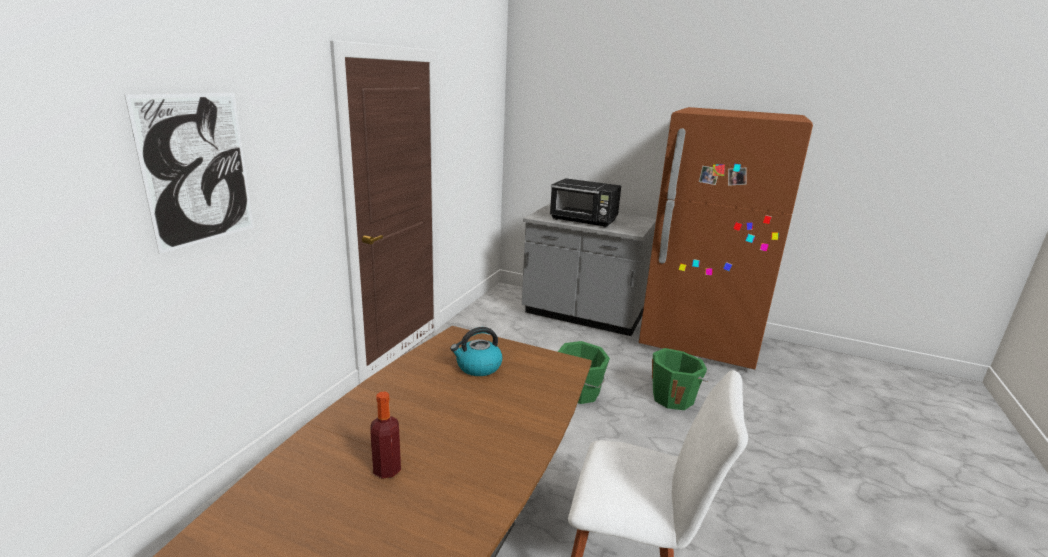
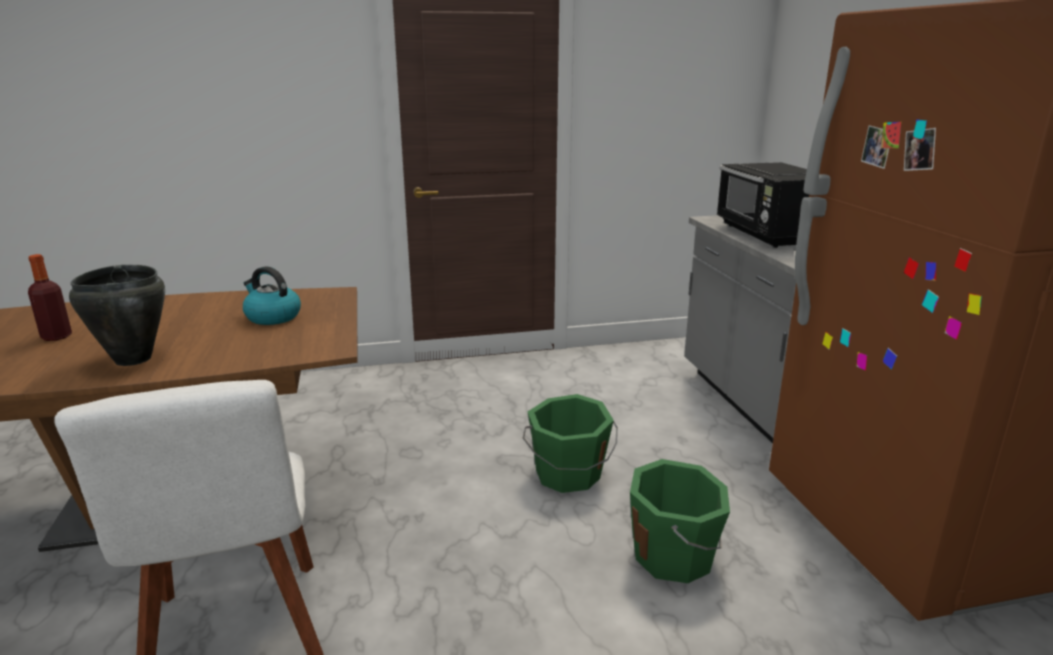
camera: 55 degrees right, 0 degrees up
(197, 170) = (197, 80): picture -> none
(502, 438) = (132, 359): none -> black cooking pot

